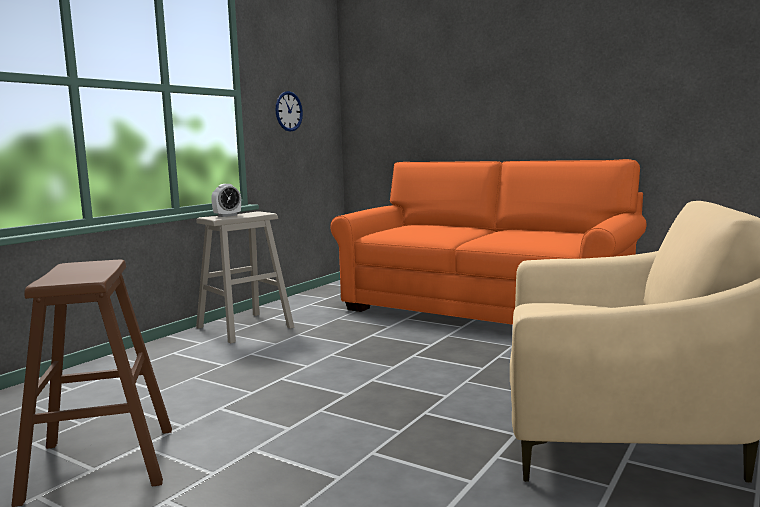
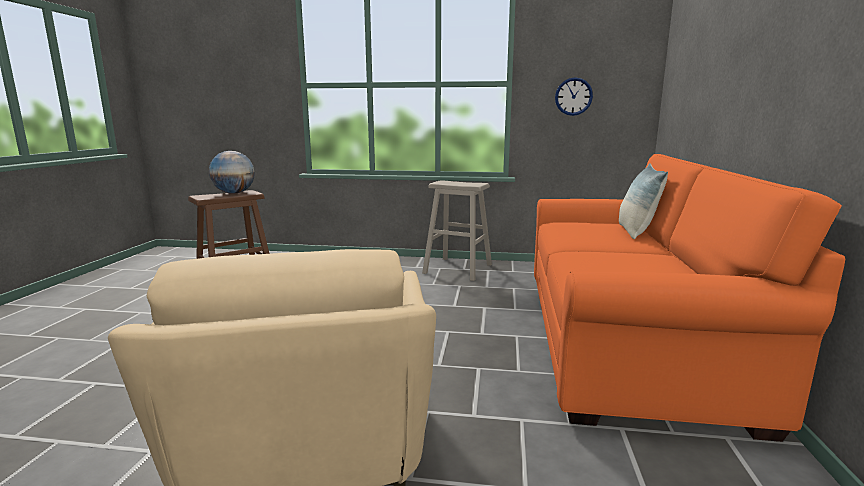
camera: 65 degrees right, 5 degrees up
(76, 268) = (234, 193): none -> globe
(227, 215) = (453, 182): alarm clock -> none
(440, 226) = (635, 232): none -> pillow

